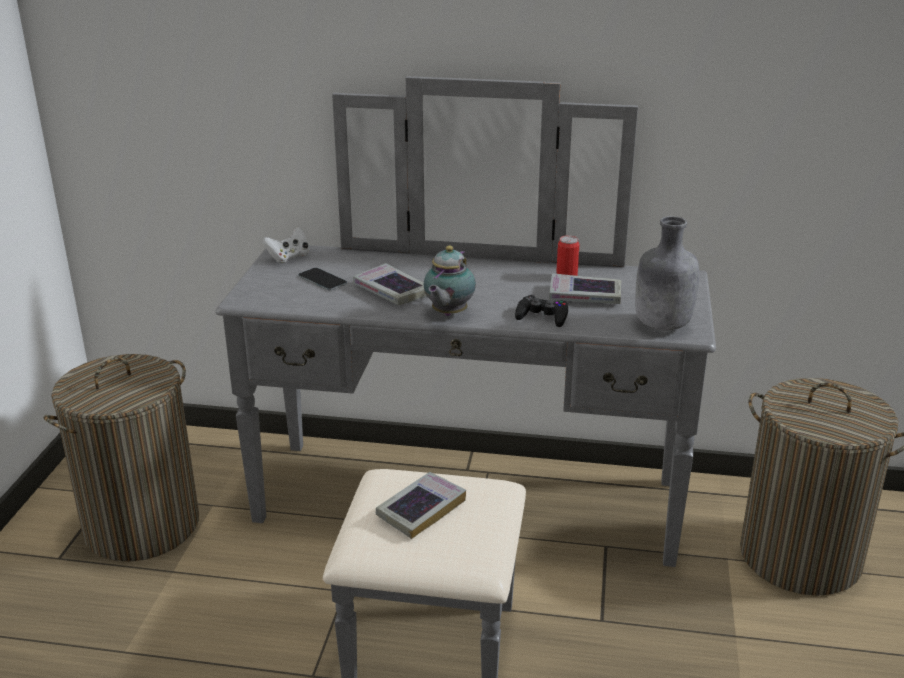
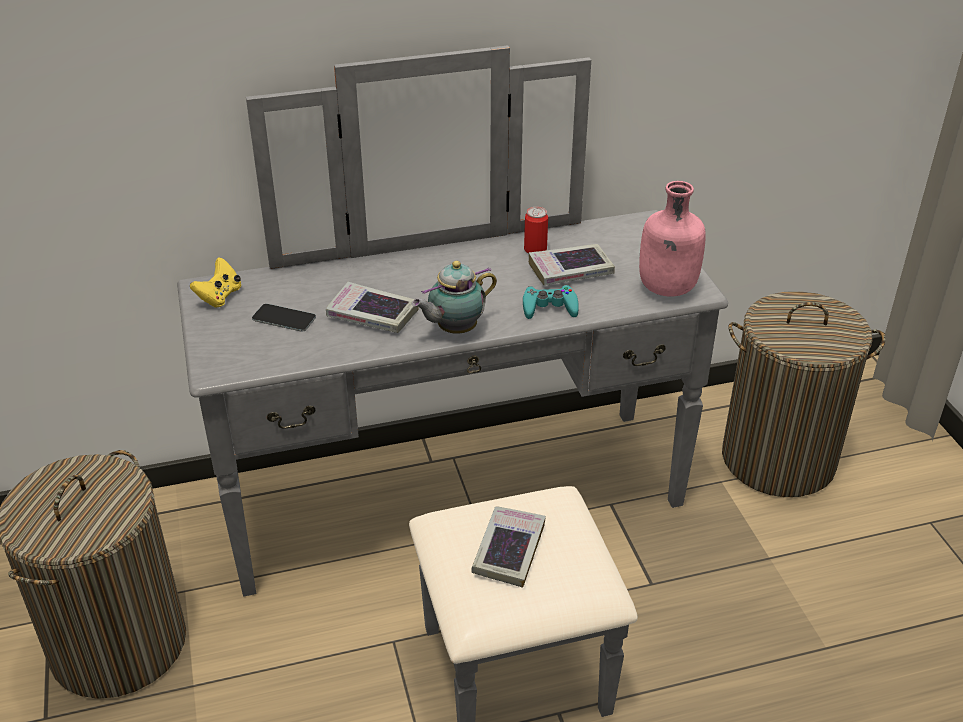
camera: 25 degrees left, 10 degrees up
(288, 257) = (219, 296): white game controller -> yellow game controller
(448, 314) = (454, 330): teapot -> teapot turned 60 degrees clockwise
(542, 316) = (549, 307): black game controller -> turquoise game controller
(661, 325) = (666, 289): grey bottle -> pink bottle

